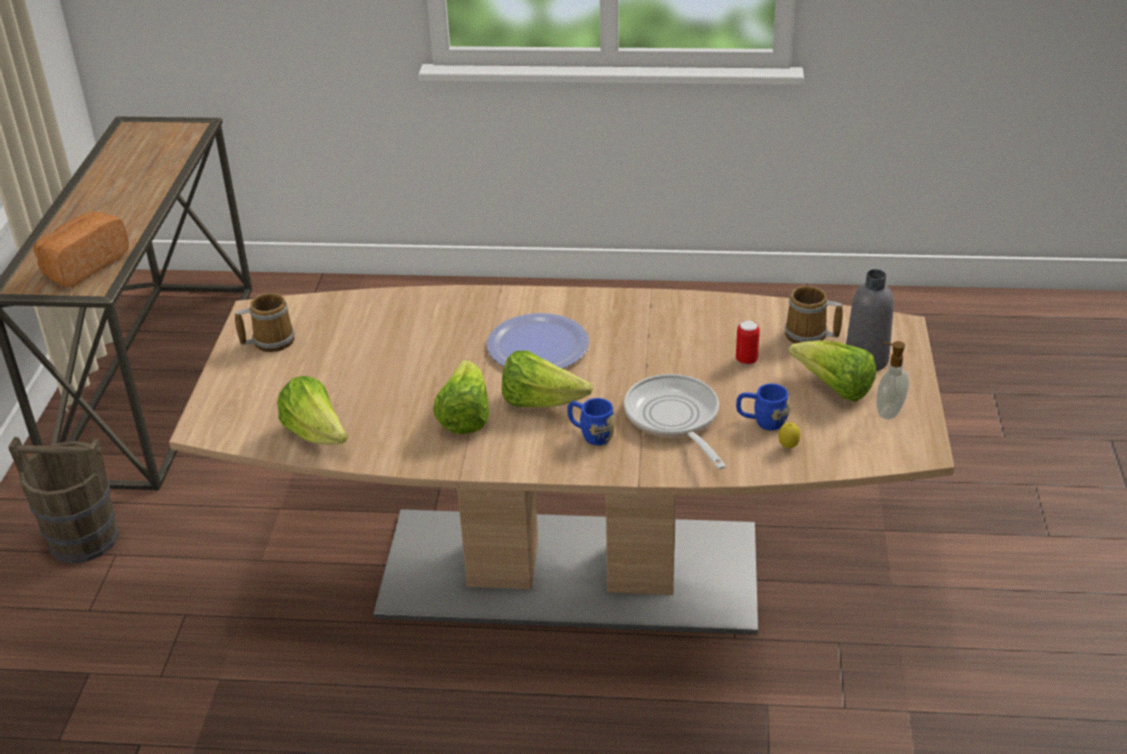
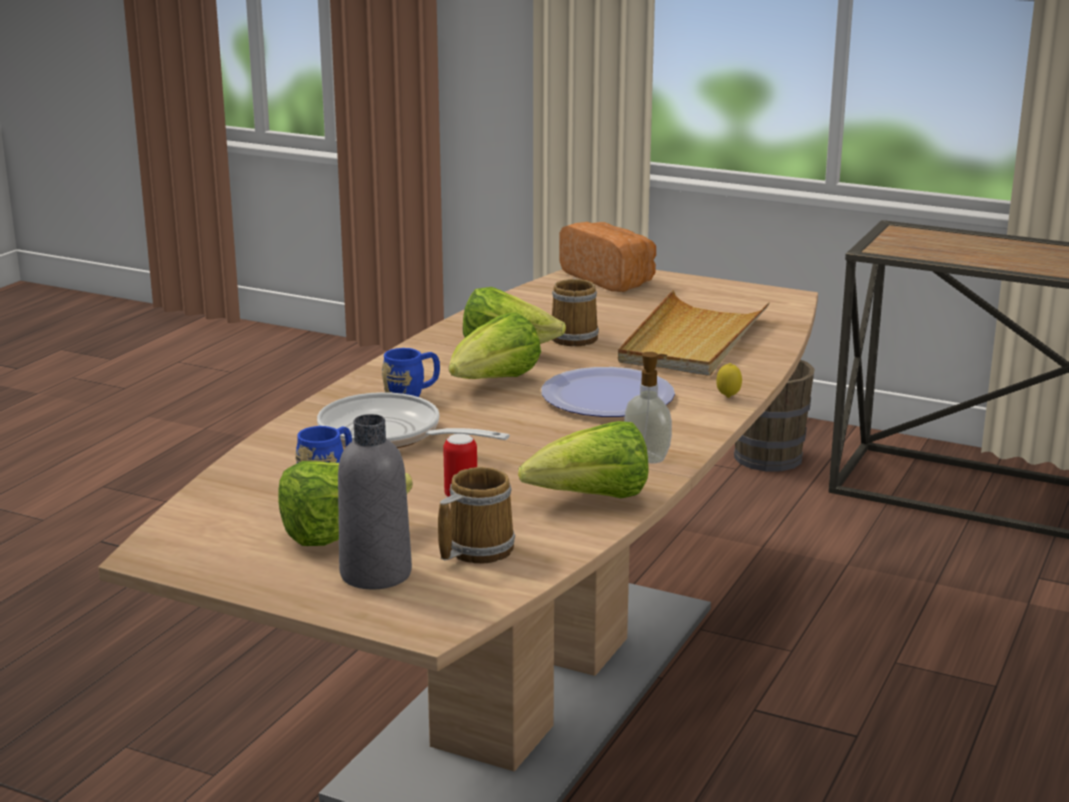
camera: 110 degrees right, 15 degrees down
(83, 265) = (927, 247): bread -> bread (610, 278)
(270, 340) = (724, 297): mug -> mug (575, 337)
(317, 434) = (541, 300): lettuce -> lettuce (592, 499)
(394, 334) = (692, 340): none -> beige tray
(674, 419) = (389, 435): frying pan -> frying pan turned 150 degrees counterclockwise
(788, 447) = (264, 480): lemon -> lemon (728, 397)
(888, 411) = (251, 556): soap dispenser -> soap dispenser (648, 457)

